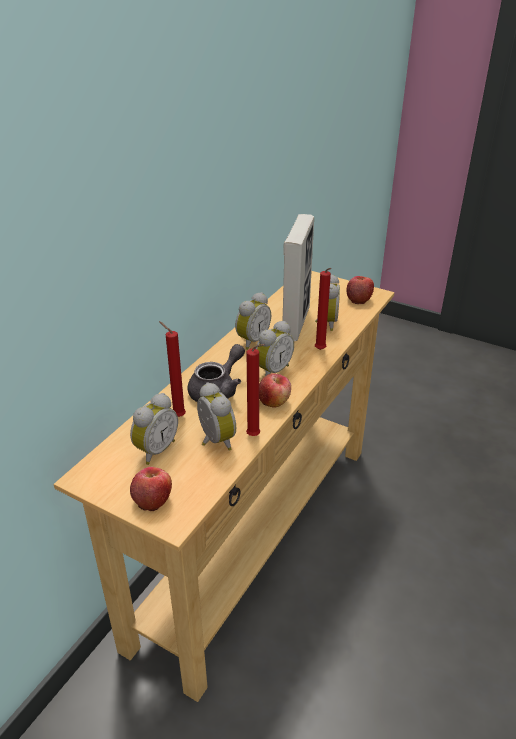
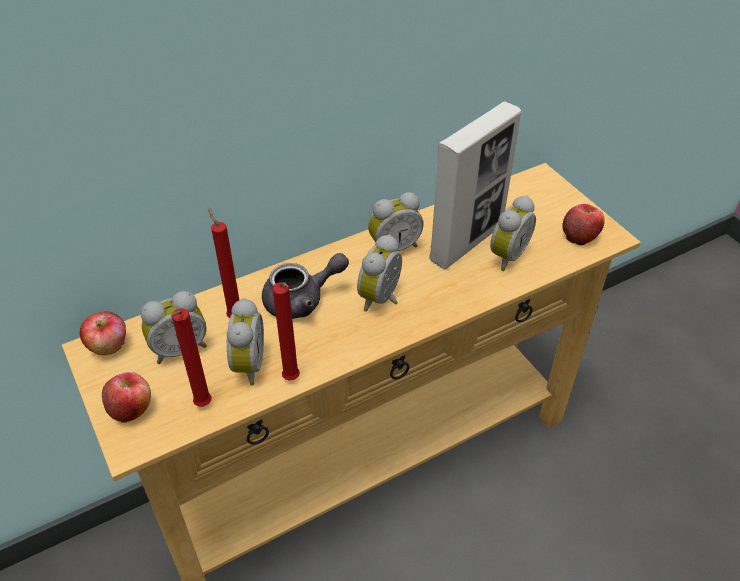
camera: 30 degrees right, 10 degrees up
(272, 371) = (382, 299): alarm clock -> alarm clock turned 135 degrees clockwise
(274, 401) = (351, 342): apple -> apple (108, 346)
(320, 350) = (464, 294): red candle -> red candle (202, 406)

